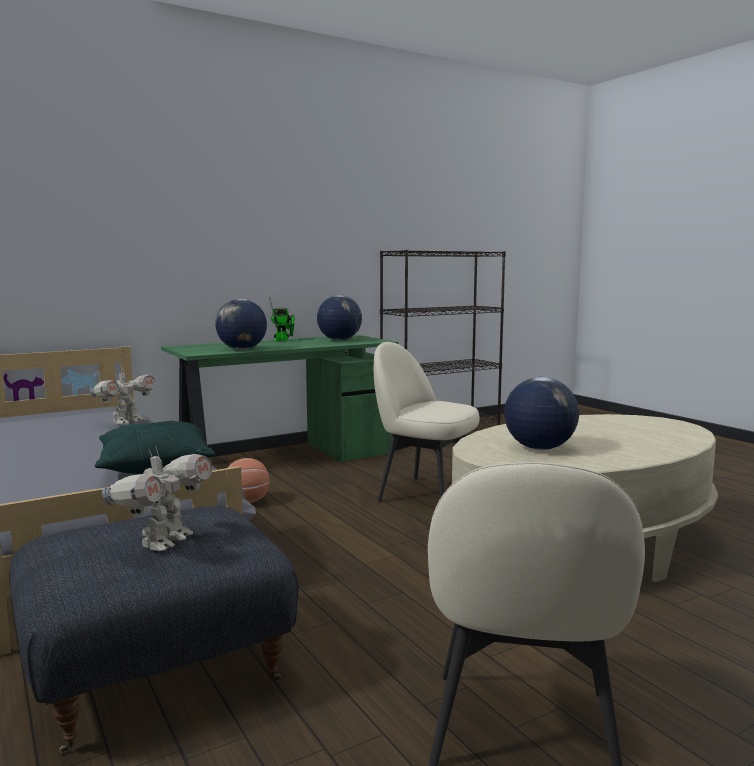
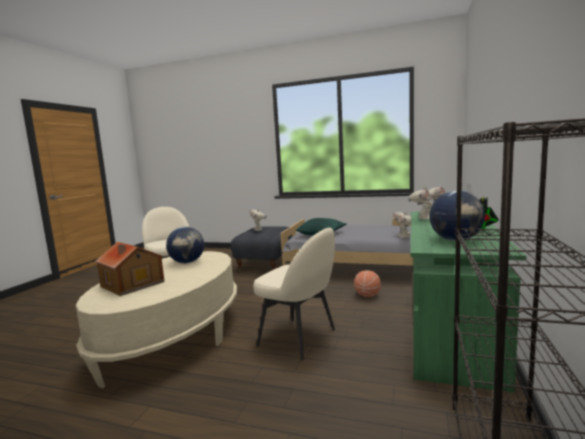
camera: 140 degrees right, 0 degrees up
(241, 349) = (426, 218): globe -> toy robot
(425, 494) = (299, 338): beige chair -> beige chair turned 45 degrees clockwise
(641, 436) = (132, 284): none -> toy house

